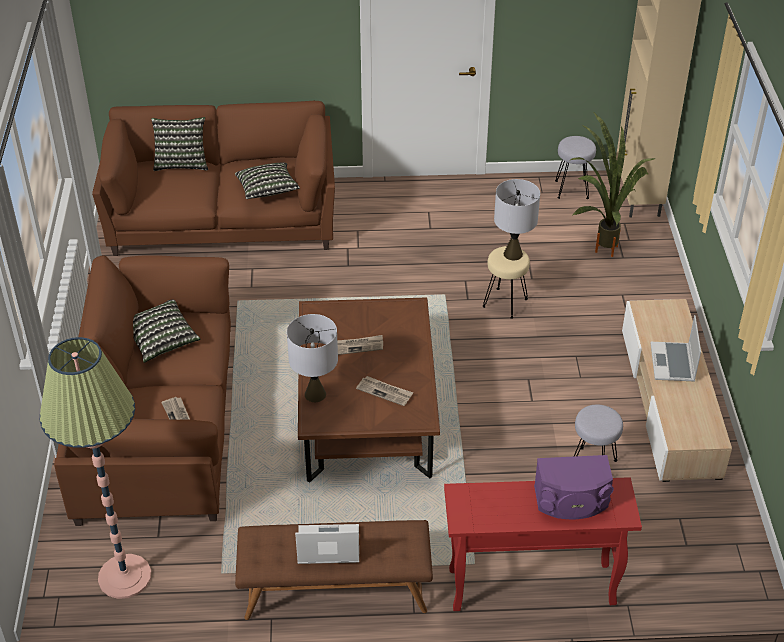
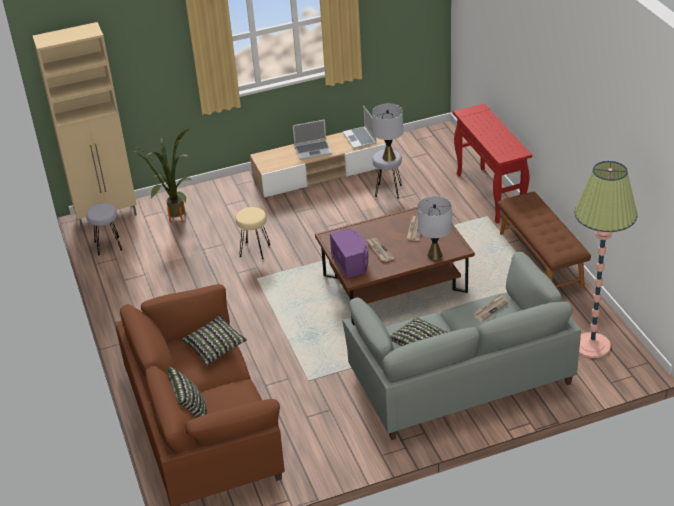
camera: 105 degrees left, 5 degrees down
(159, 426) = (460, 376): brown sofa -> grey sofa
(327, 546) = (545, 225): laptop -> laptop (360, 138)
(512, 254) = (246, 213): grey table lamp -> grey table lamp (388, 157)
(571, 501) = (482, 124): purple speaker -> purple speaker (351, 262)

